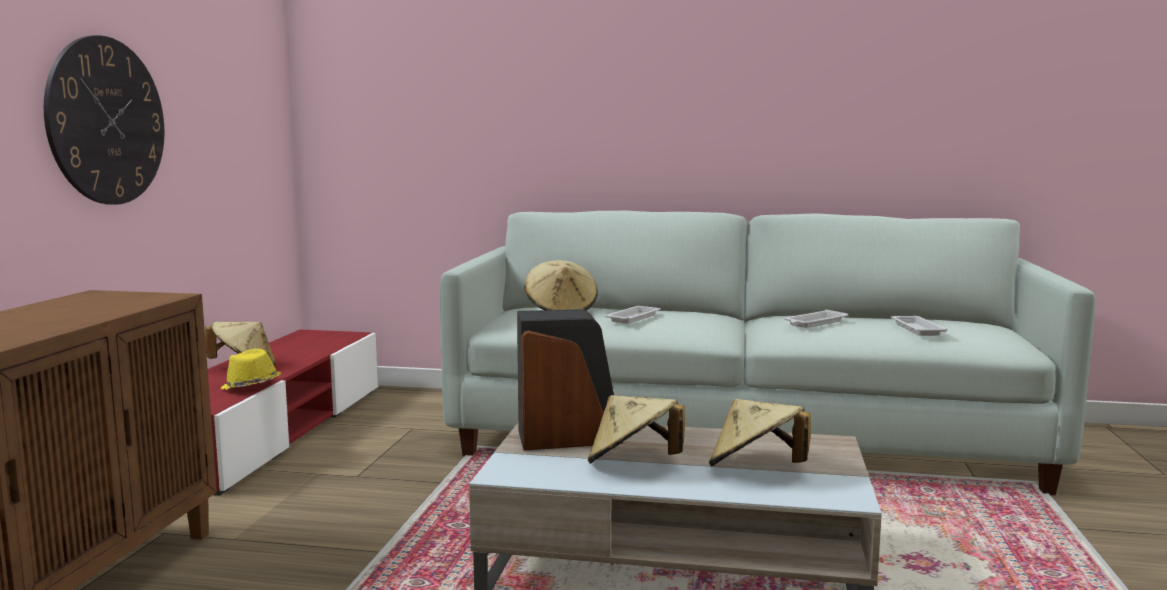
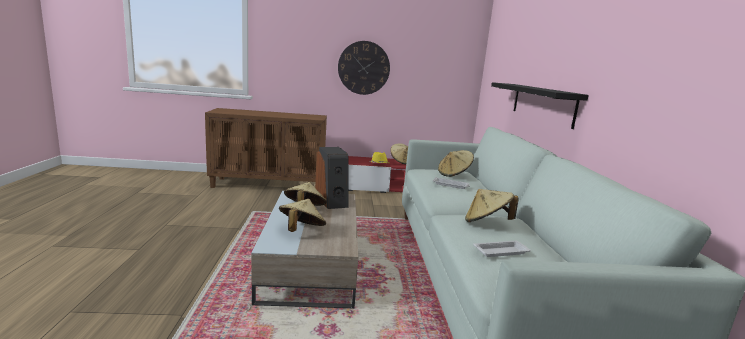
camera: 75 degrees right, 5 degrees up
(600, 154) = (542, 103): none -> black shelf
(815, 323) = (487, 222): white tray -> beige hat

